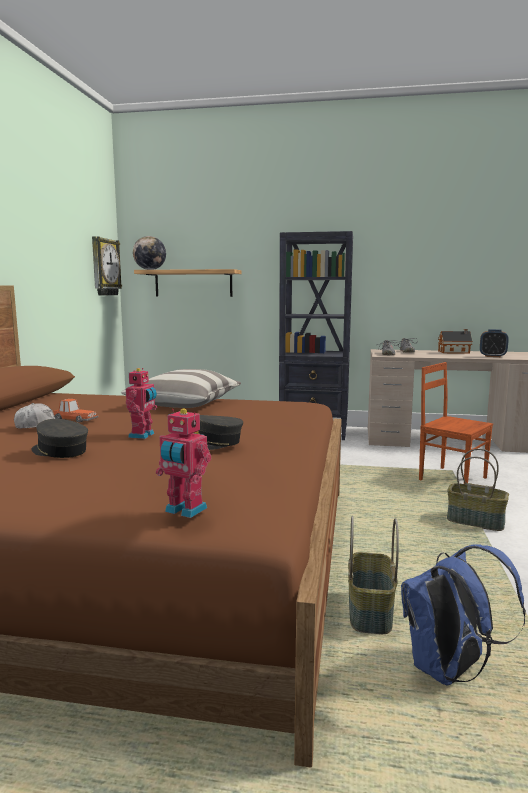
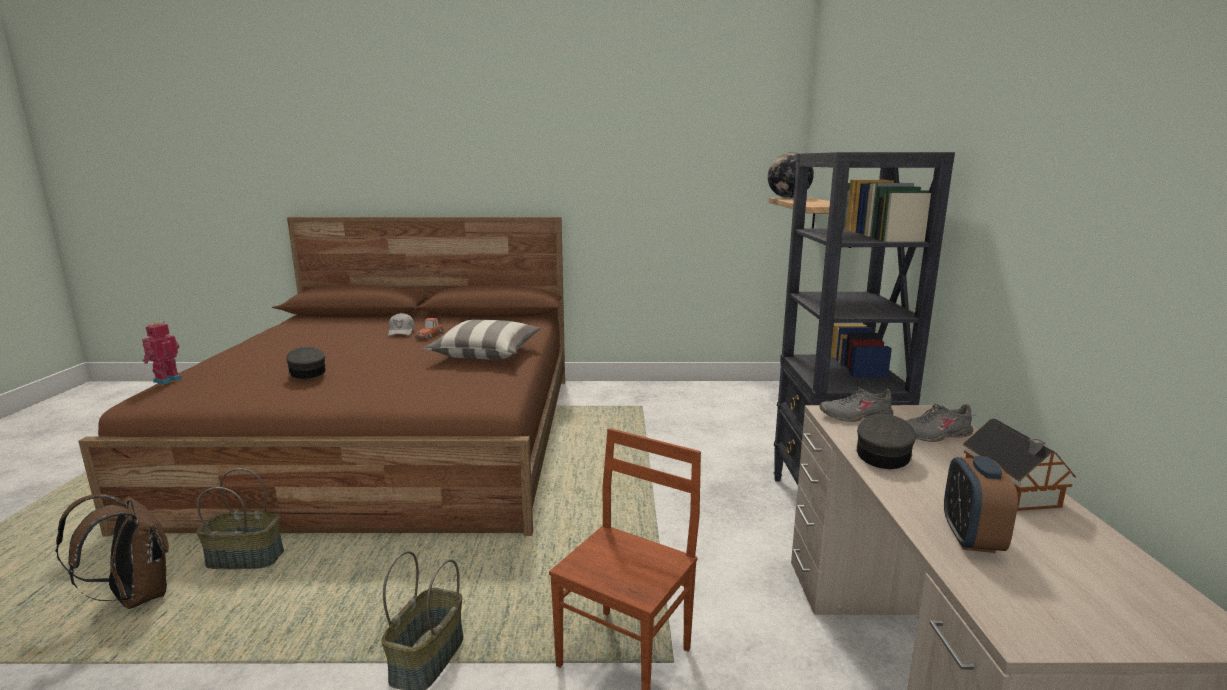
camera: 80 degrees right, 5 degrees up
(59, 451) = (324, 343): grey cap -> grey cap (883, 454)
(104, 267) = (757, 192): wall clock -> none
(143, 435) = (354, 355): toy robot -> none
(449, 671) = (135, 597): blue backpack -> brown backpack

